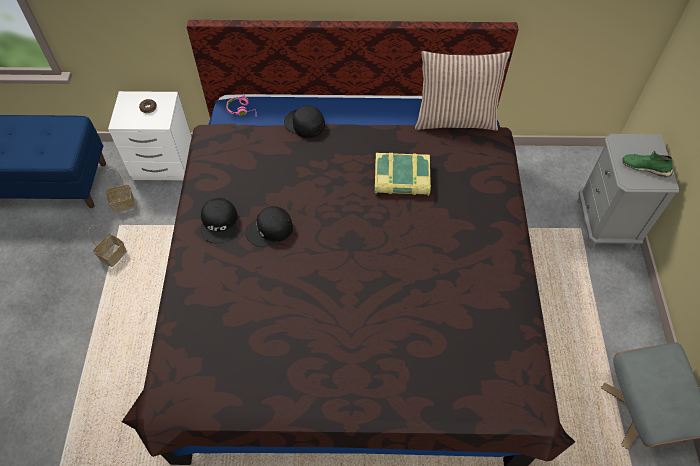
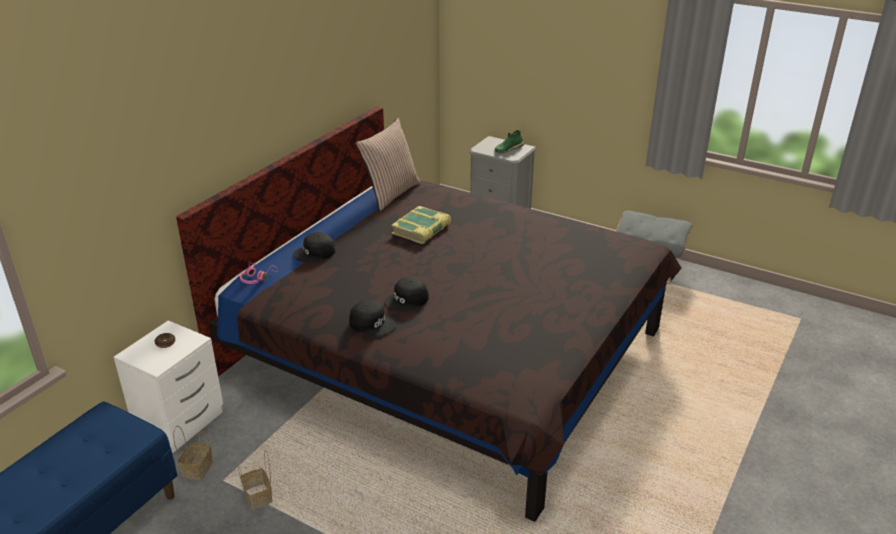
camera: 60 degrees left, 25 degrees down
(270, 230) = (407, 300): black cap -> black cap turned 45 degrees clockwise

